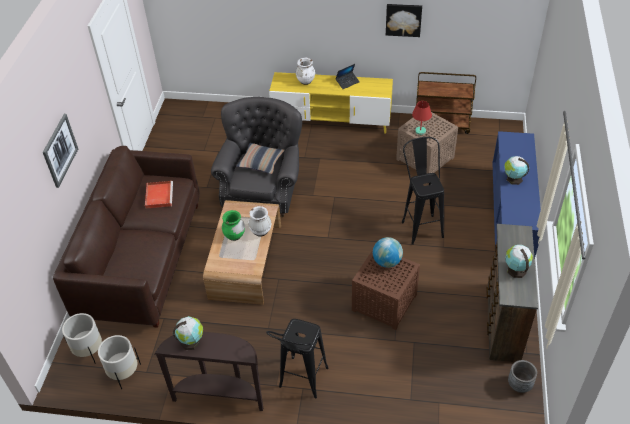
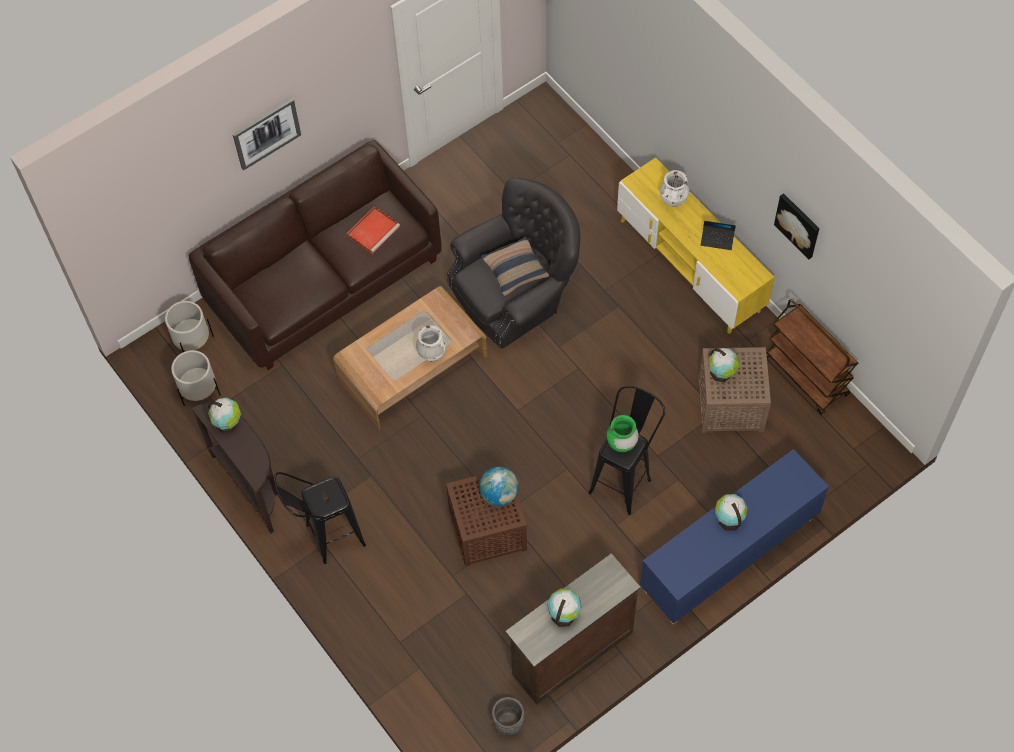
camera: 45 degrees right, 15 degrees up
(234, 236) = (404, 337): green vase -> green vase (621, 443)
(420, 131) = (722, 373): red table lamp -> globe

